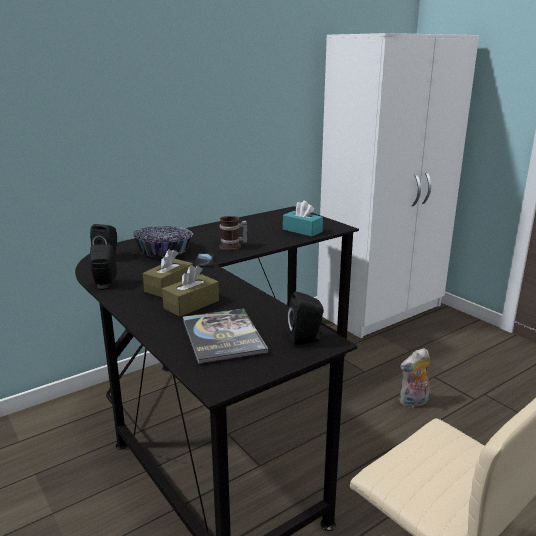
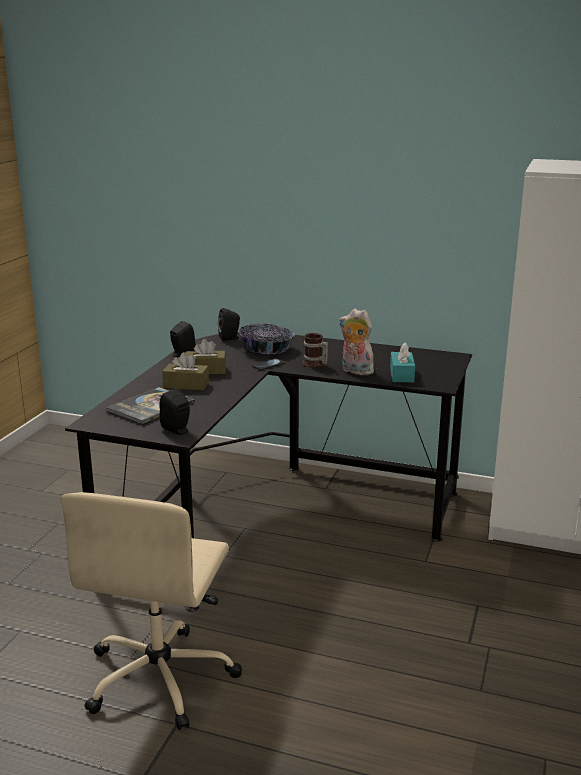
camera: 55 degrees right, 0 degrees up
(413, 402) = (409, 604): plush toy -> plush toy (355, 371)

